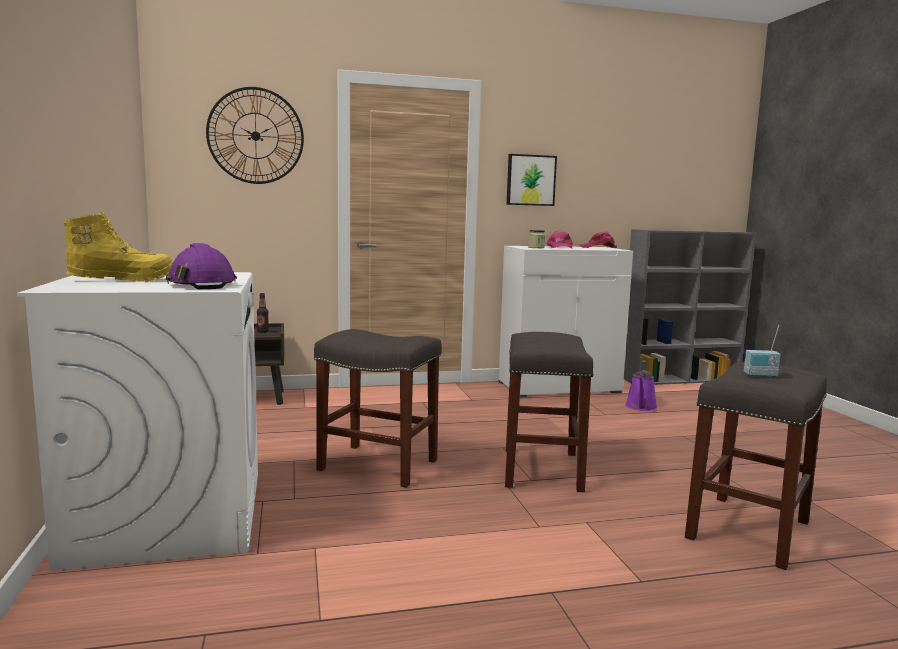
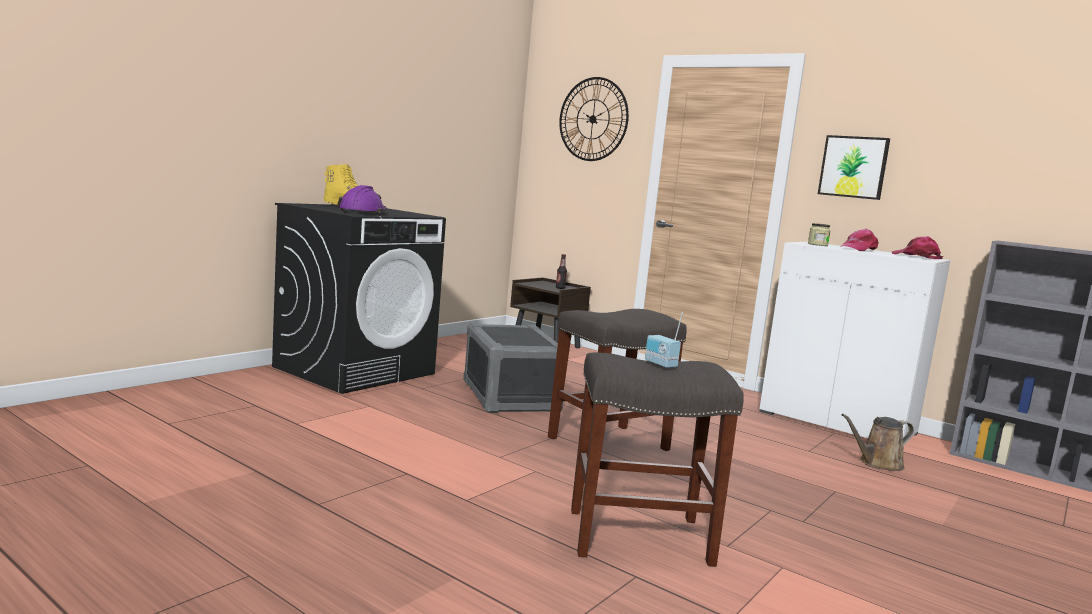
camera: 50 degrees right, 0 degrees up
(169, 515) = (355, 370): white washing machine -> black washing machine
(376, 465) = (509, 396): grey stool -> grey storage box
(641, 407) = (877, 463): purple watering can -> brown watering can

